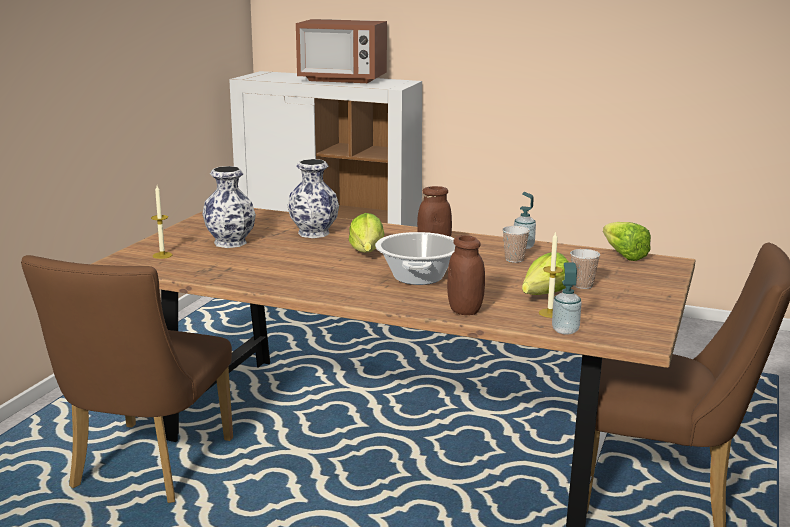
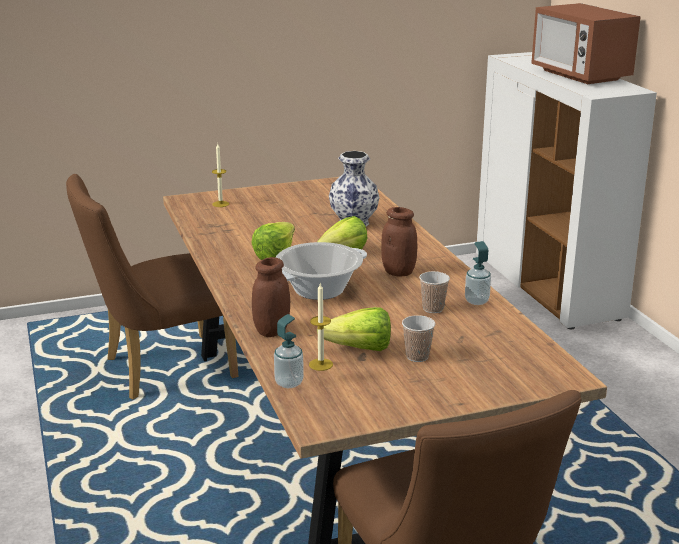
camera: 50 degrees right, 5 degrees up
(229, 242) = (281, 210): vase -> none
(622, 254) = (544, 347): lettuce -> lettuce (279, 254)

